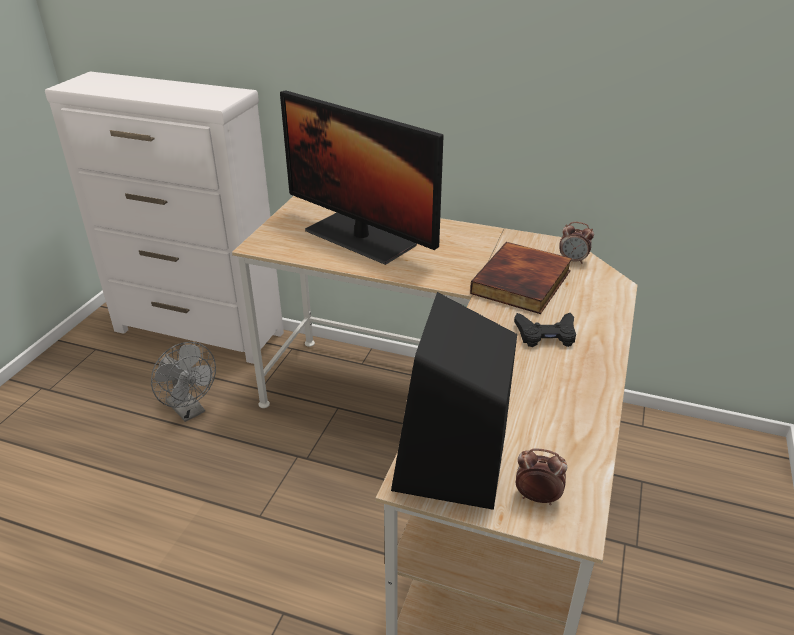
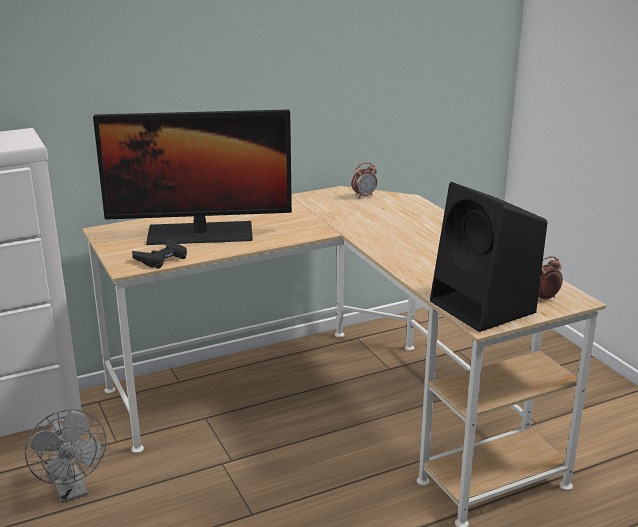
camera: 45 degrees left, 10 degrees down
(190, 411) = (72, 491): grey fan -> grey fan turned 60 degrees clockwise
(523, 283) = (358, 217): book -> none
(546, 334) = (419, 235): black game controller -> black game controller (162, 258)

